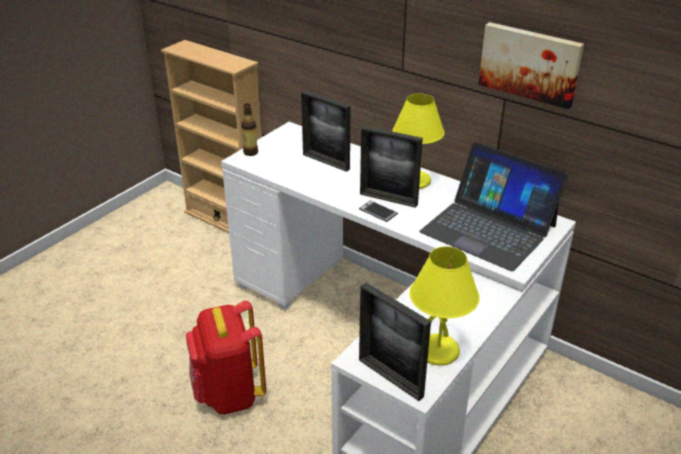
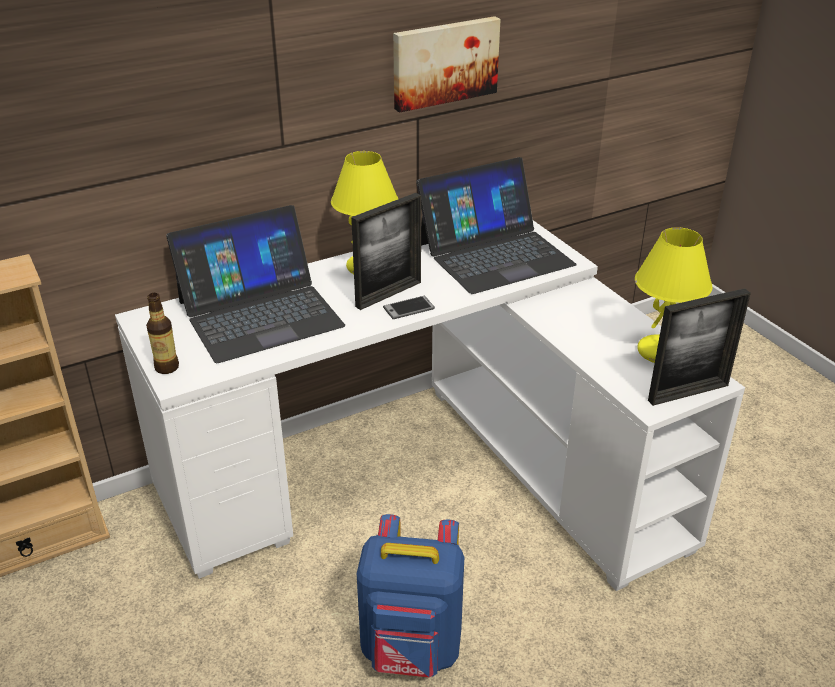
camera: 65 degrees left, 0 degrees up
(229, 394) = (412, 650): red backpack -> blue backpack
(326, 162) = (260, 313): picture frame -> laptop

